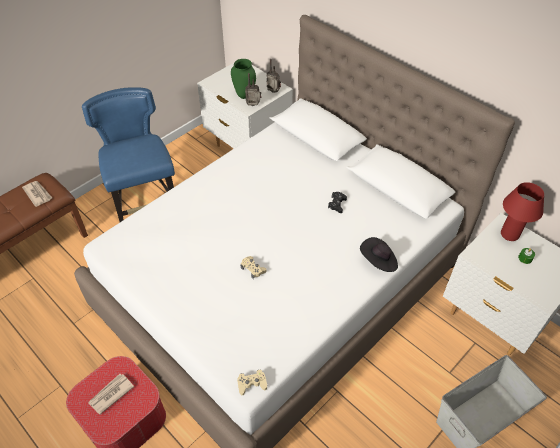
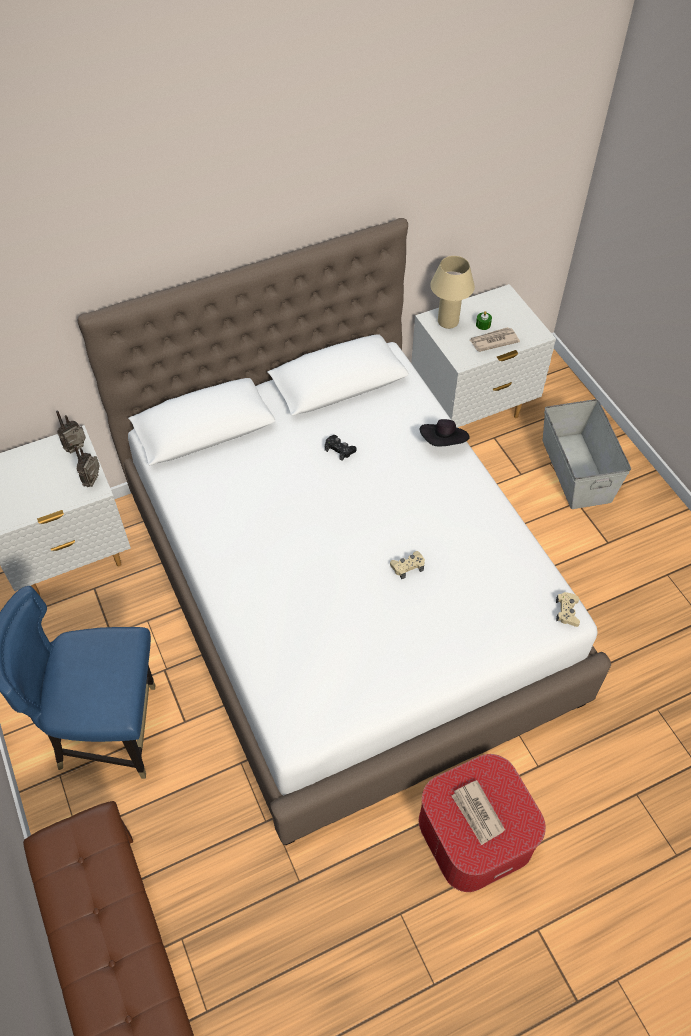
camera: 70 degrees left, 5 degrees up
(38, 194) = (83, 854): newspaper -> newspaper (493, 341)
(244, 96) = (62, 487): green vase -> none
(509, 234) = (448, 322): red table lamp -> beige table lamp

